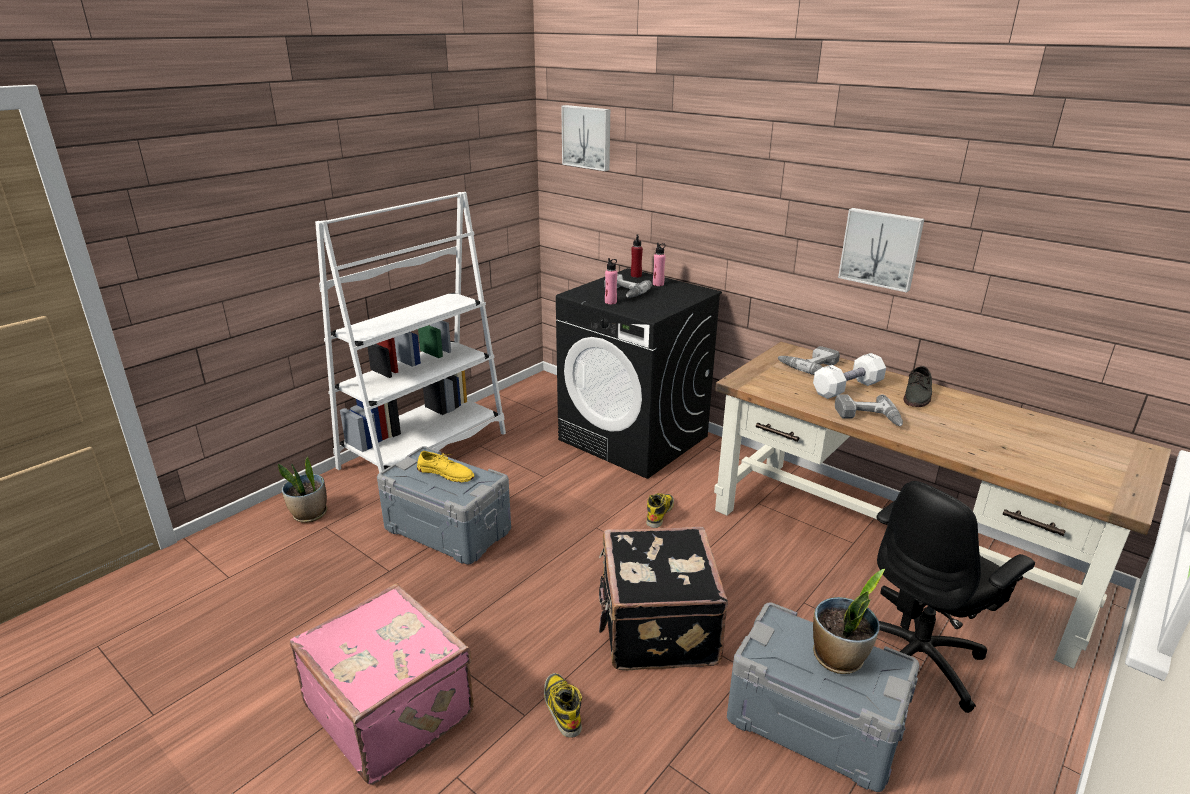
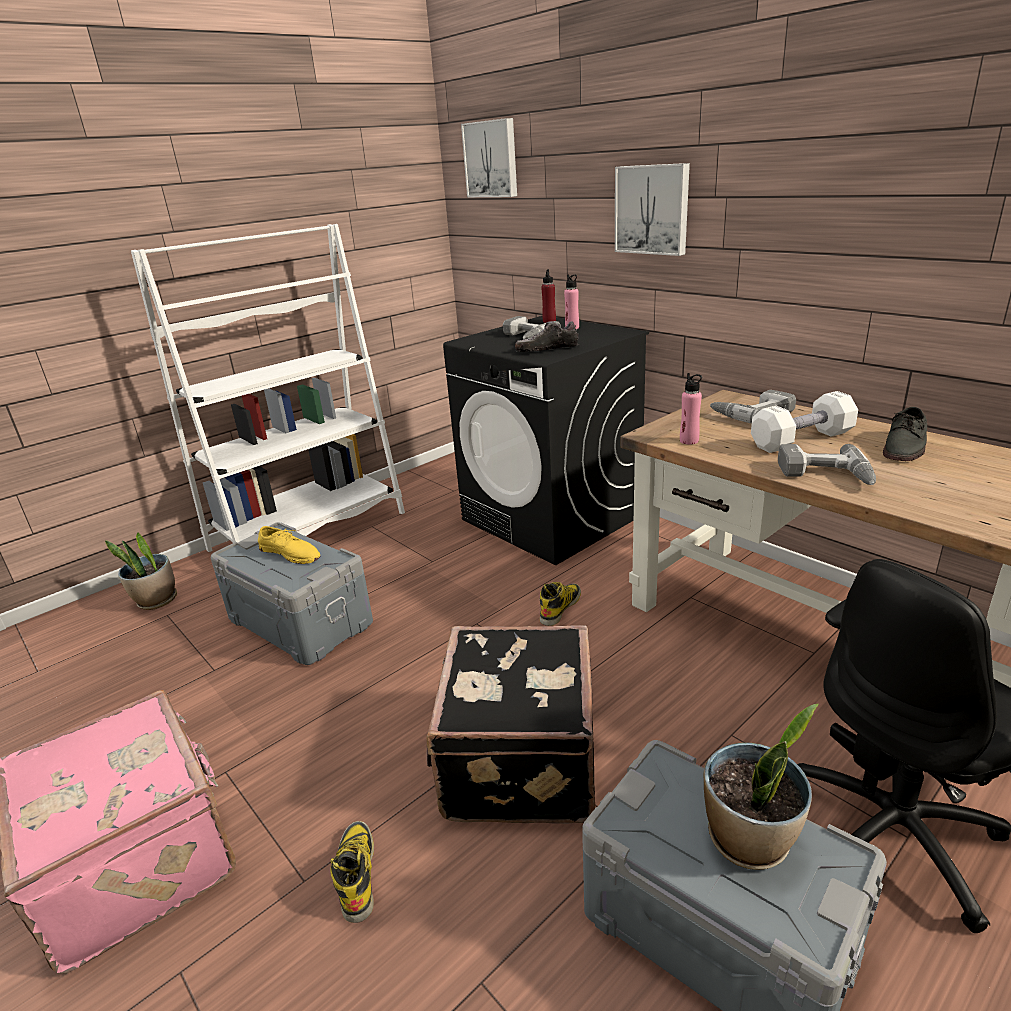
camera: 10 degrees right, 0 degrees up
(610, 302) = (504, 346): pink bottle -> pink bottle (689, 441)
(647, 306) = (546, 349): none -> shoe
(881, 248) = (851, 246): picture -> picture (652, 209)

